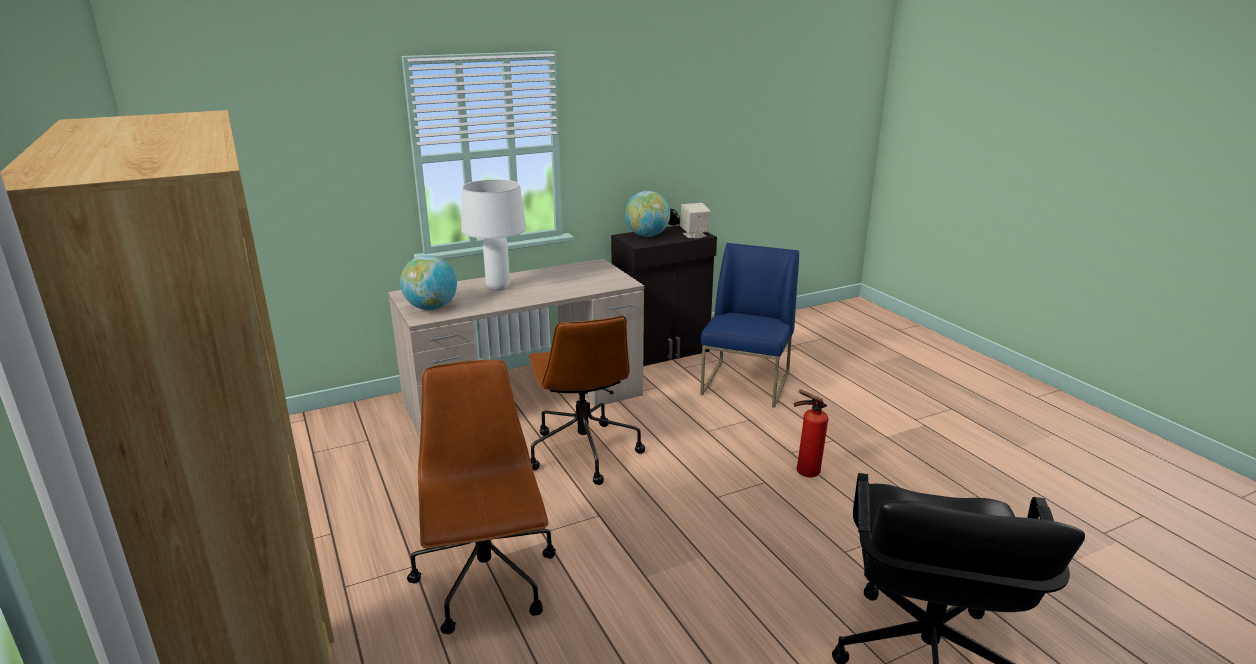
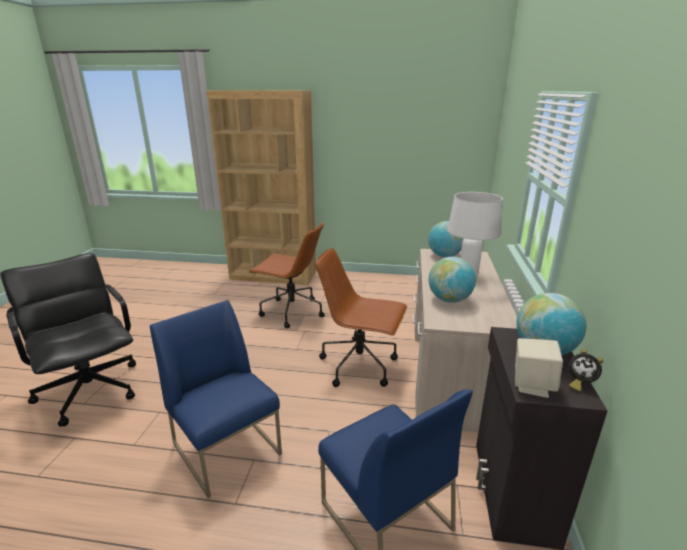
camera: 125 degrees right, 0 degrees up
(571, 286) = (449, 300): none -> globe
(804, 472) = (228, 449): fire extinguisher -> blue chair

